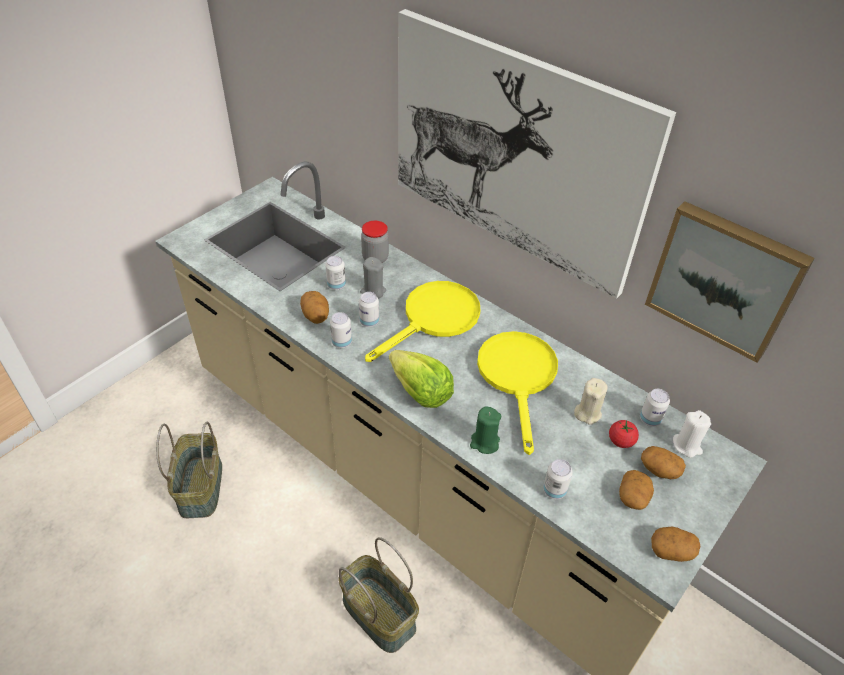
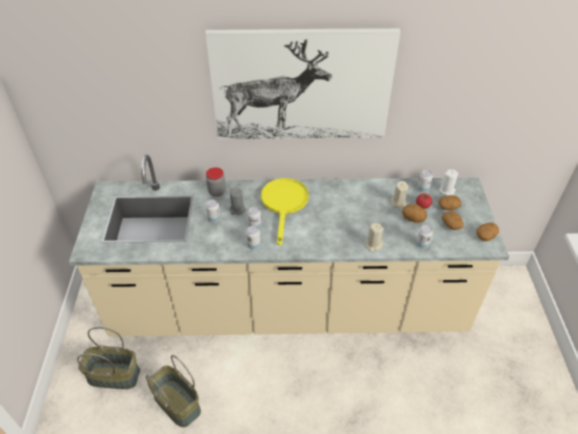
camera: 40 degrees left, 0 degrees up
(316, 316) = (223, 241): potato -> potato (413, 219)
(380, 614) = (339, 385): basket -> basket (114, 375)
(420, 392) = (320, 242): lettuce -> none
(484, 442) = (373, 245): green candle -> beige candle
(518, 377) = (353, 206): yellow frying pan -> none
(725, 279) = (439, 100): picture -> none

